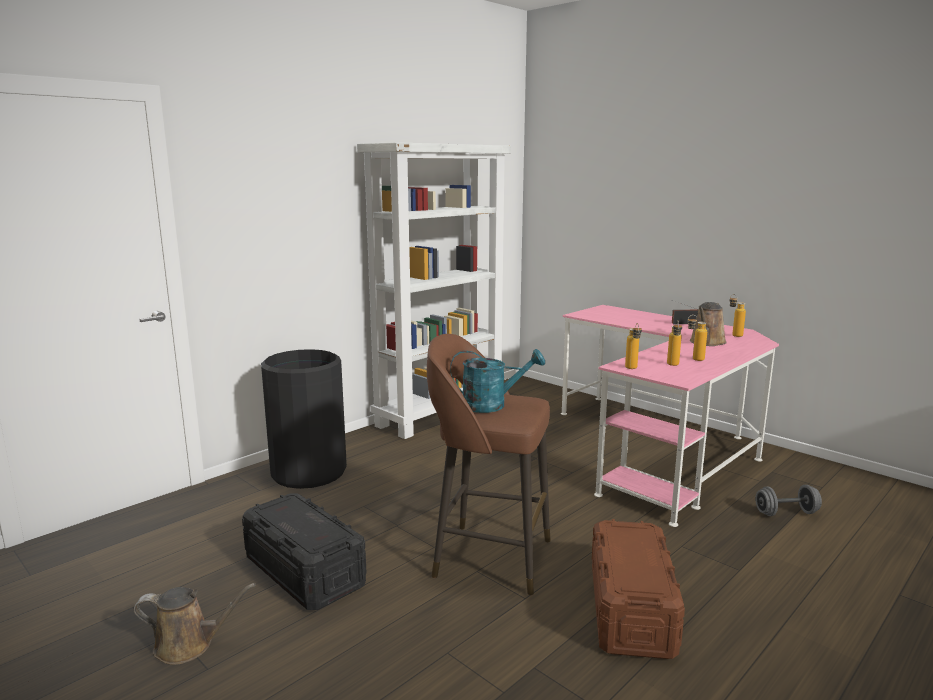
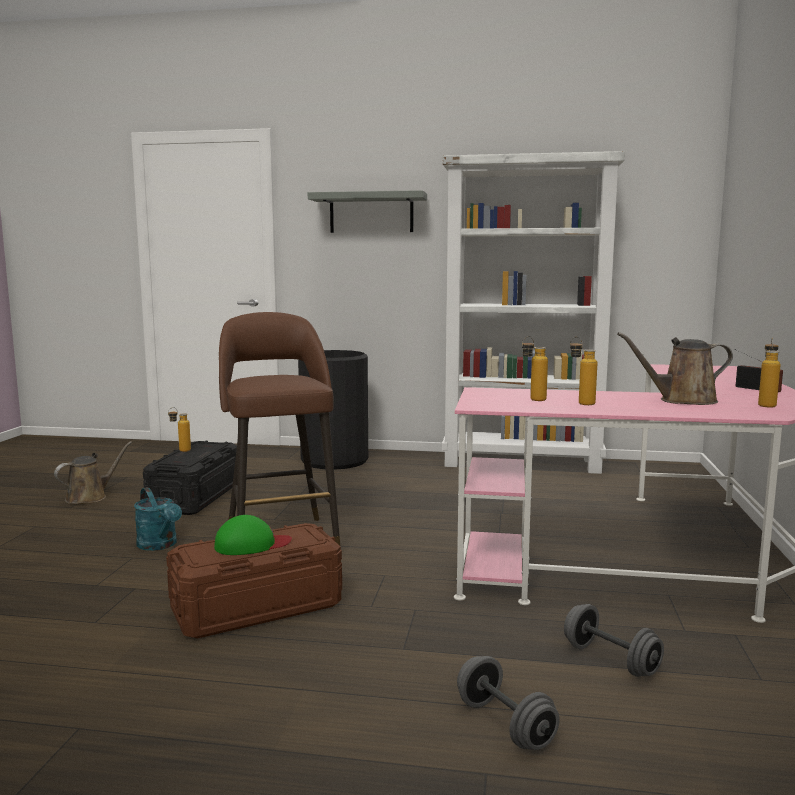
camera: 55 degrees right, 5 degrees down
(189, 645) = (90, 497): brown watering can -> brown watering can turned 105 degrees counterclockwise
(287, 195) = (371, 213): none -> grey shelf
(492, 405) = (271, 378): turquoise watering can -> turquoise watering can (160, 545)
(632, 369) = (481, 393): bottle -> bottle (180, 451)
(635, 557) = (251, 545): none -> green cap
(849, 570) = (505, 724): none -> grey dumbbell

